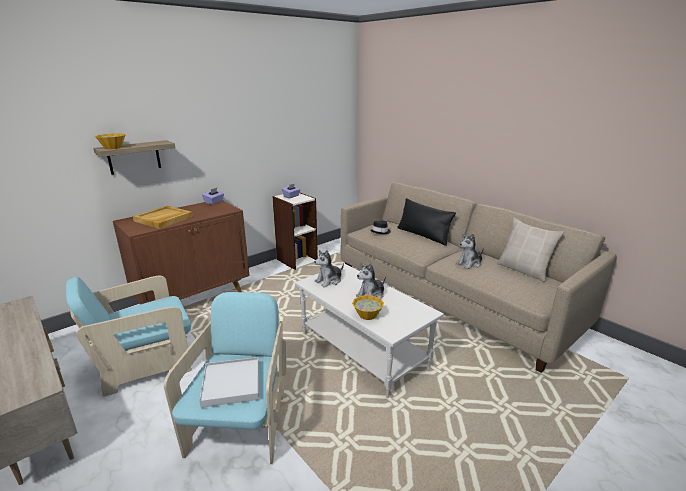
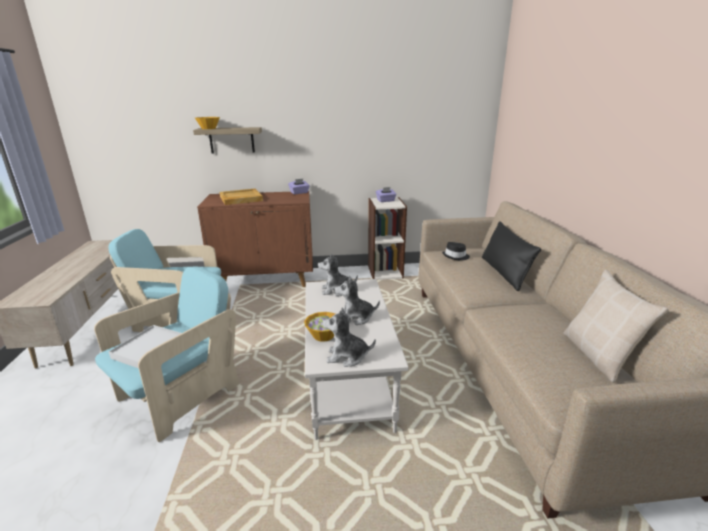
camera: 35 degrees right, 0 degrees up
(469, 263) = (520, 321): plush toy -> plush toy (347, 356)

